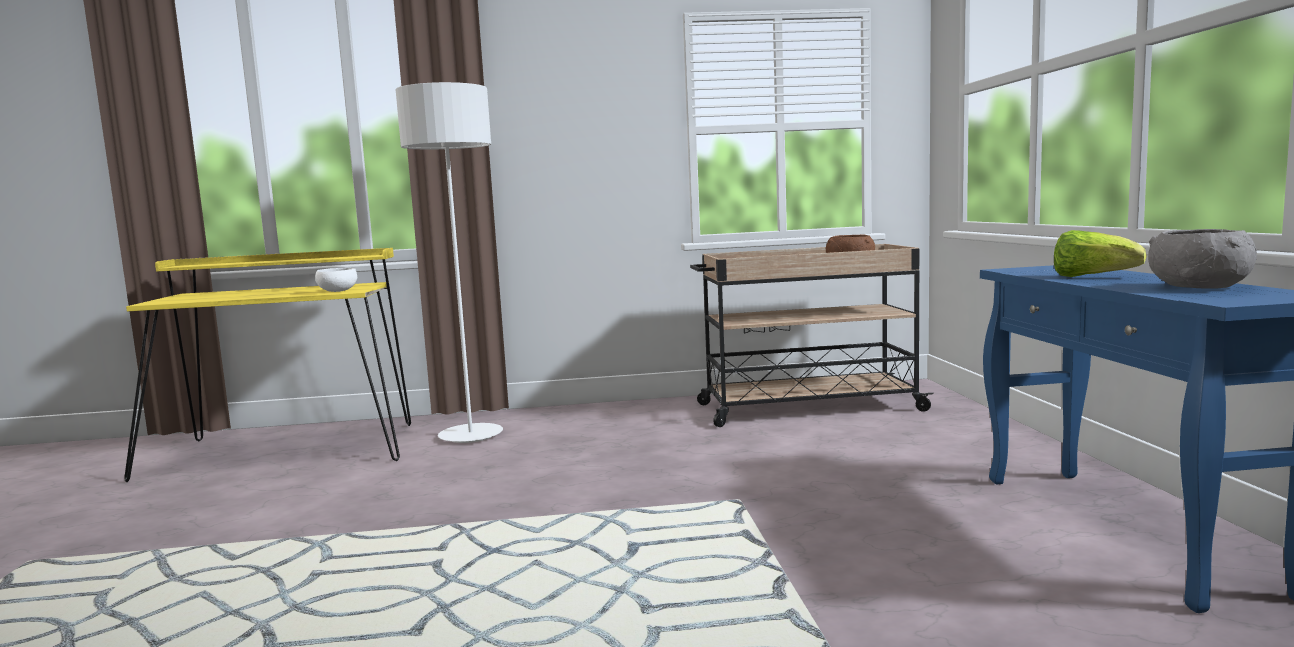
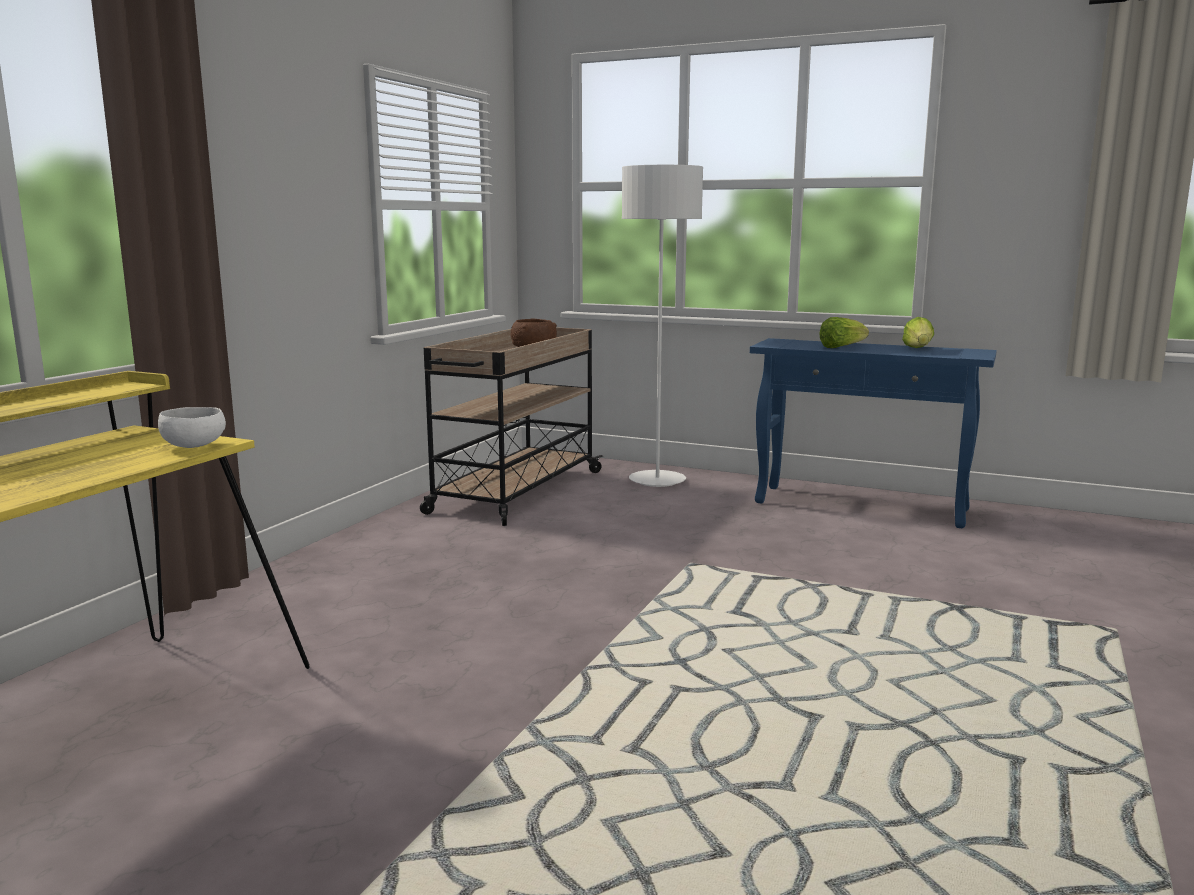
camera: 60 degrees left, 5 degrees up
(471, 436) = (296, 616): white floor lamp -> white floor lamp (657, 481)
(1199, 287) = (918, 349): grey bowl -> lettuce

